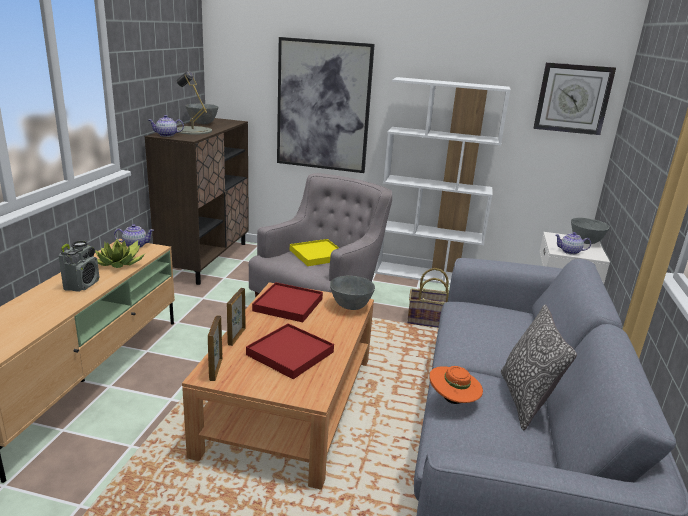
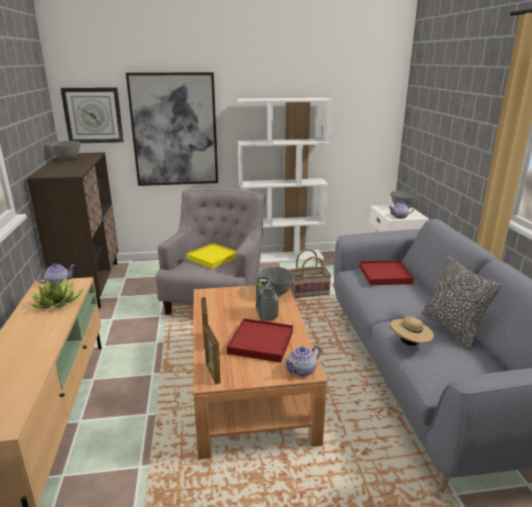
camera: 20 degrees left, 0 degrees up
(82, 285) = (39, 331): radio -> radio (266, 314)
(167, 135) = (48, 174): teapot -> teapot (302, 370)
(192, 130) = (66, 167): grey table lamp -> none
(288, 305) = (225, 304): red tray -> red tray (385, 275)
(453, 401) = (409, 344): orange hat -> beige hat
(573, 98) = (372, 102): wall clock -> wall clock (93, 115)

